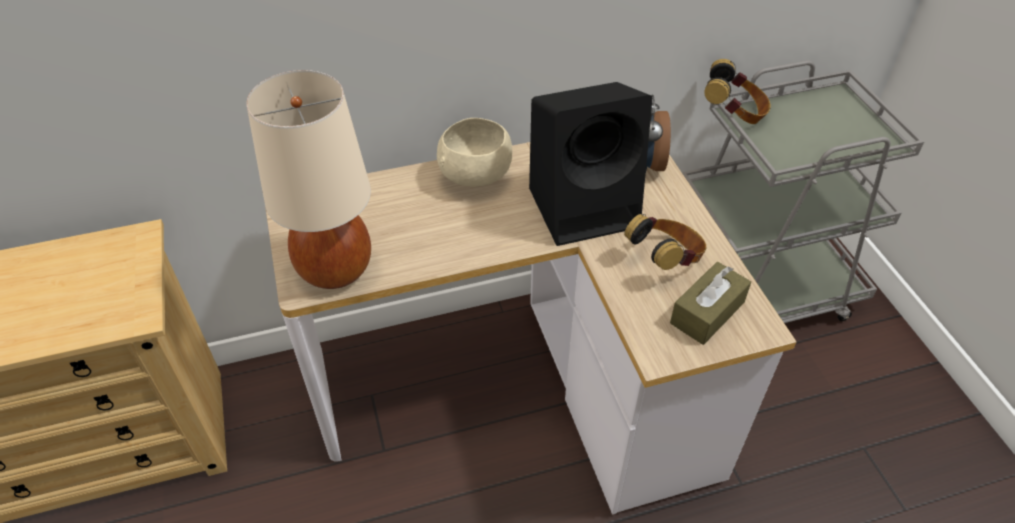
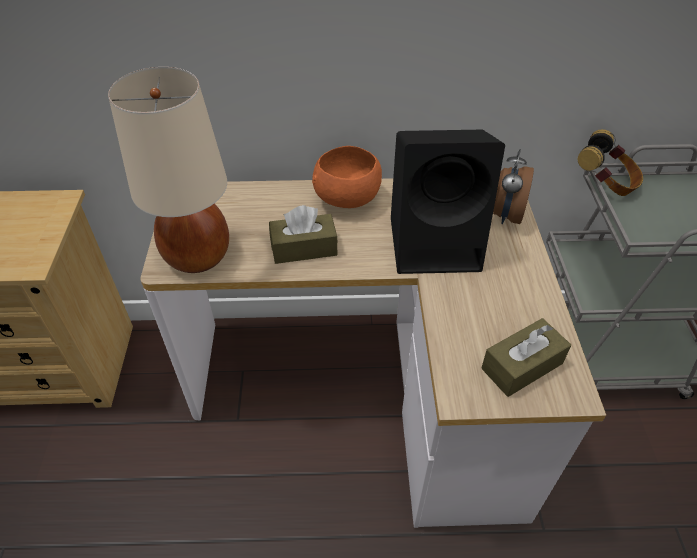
camera: 15 degrees right, 0 degrees up
(448, 238) = (304, 248): none -> brown tissue box
(475, 177) = (346, 200): beige bowl -> orange bowl
(665, 260) = (496, 307): headphones -> none

